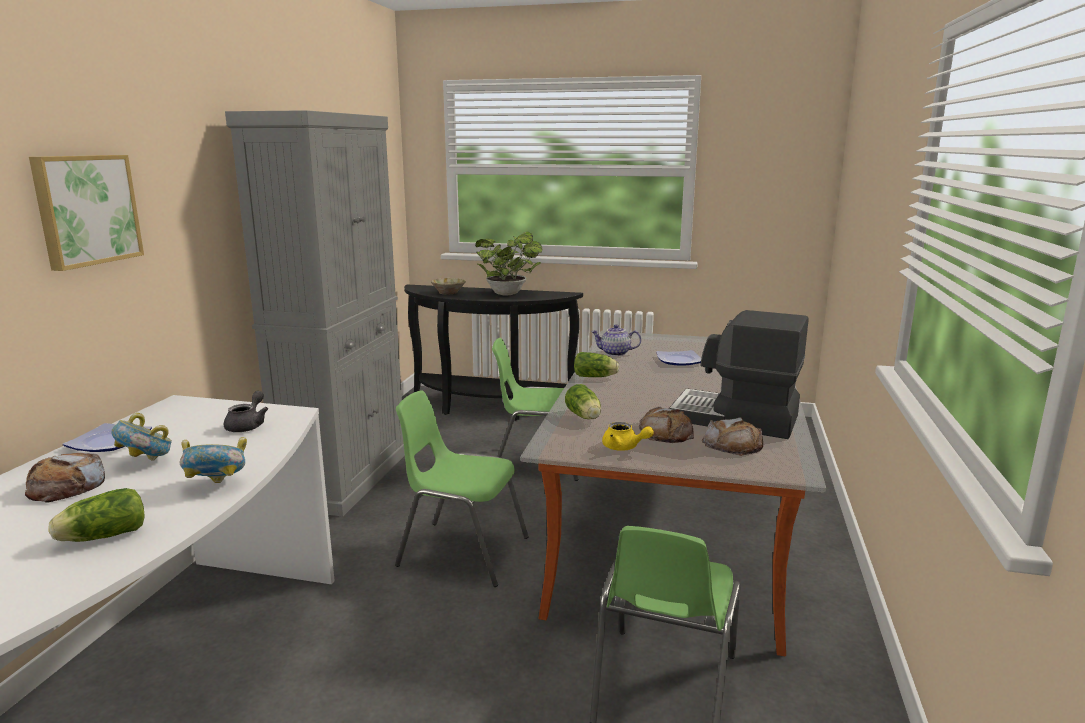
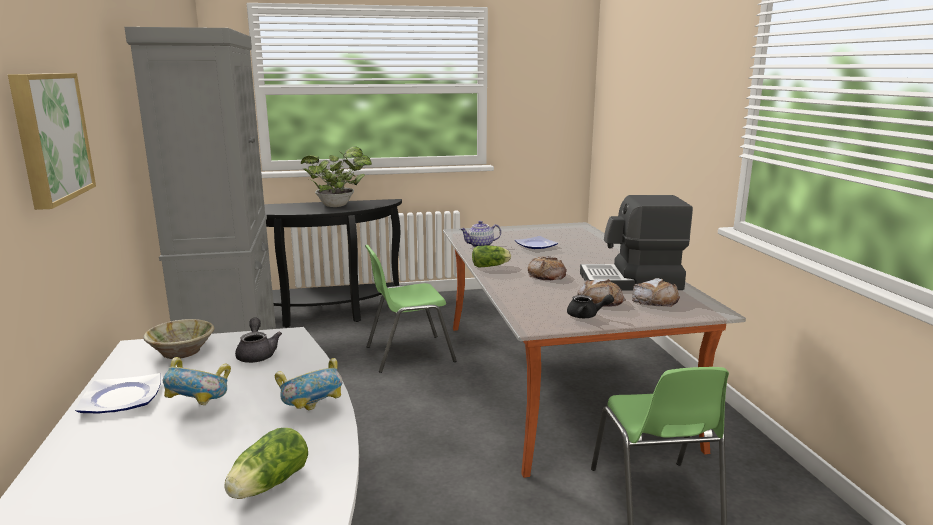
camera: 25 degrees left, 0 degrees up
(67, 486) = (142, 450): bread -> bread (547, 274)
(449, 292) = (279, 209): beige bowl -> beige bowl (182, 351)
(461, 551) = (411, 441): green chair -> none
(584, 417) = (525, 298): lettuce -> none
(624, 448) = (586, 315): yellow teapot -> black teapot

